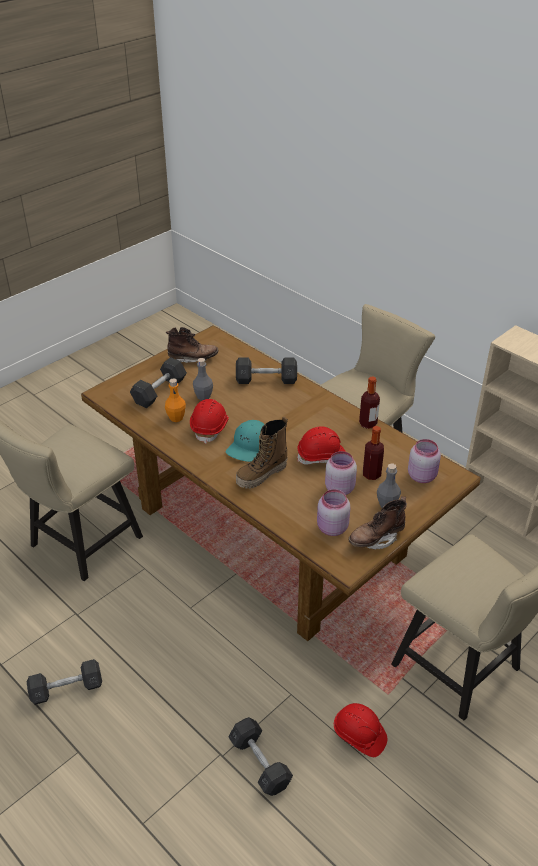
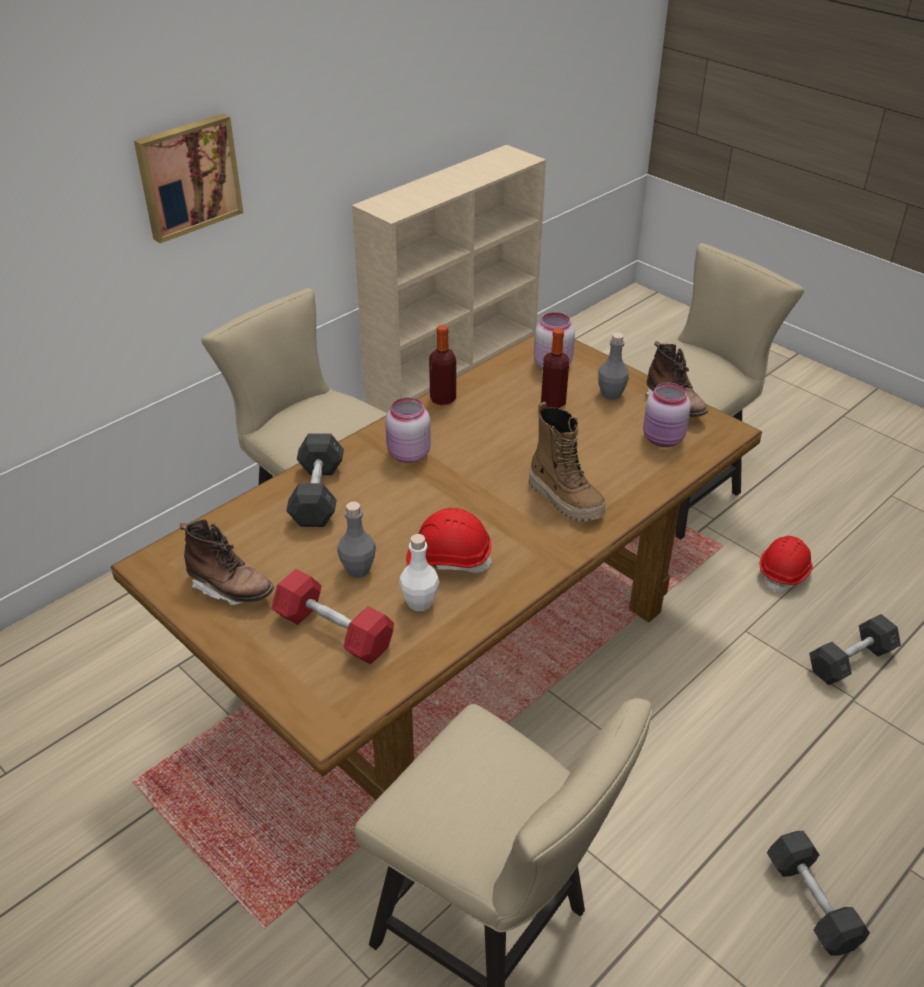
camera: 90 degrees left, 0 degrees up
(159, 391) = (334, 631): grey dumbbell -> red dumbbell
(176, 418) = (419, 602): orange bottle -> white bottle
(193, 359) = (230, 589): brown boot -> brown boot turned 120 degrees clockwise
(248, 445) = (495, 513): turquoise cap -> none
(322, 456) = (519, 442): red hard hat -> none
(339, 488) = (584, 430): pink jar -> pink jar (408, 455)
(423, 229) = (188, 176): none -> picture

